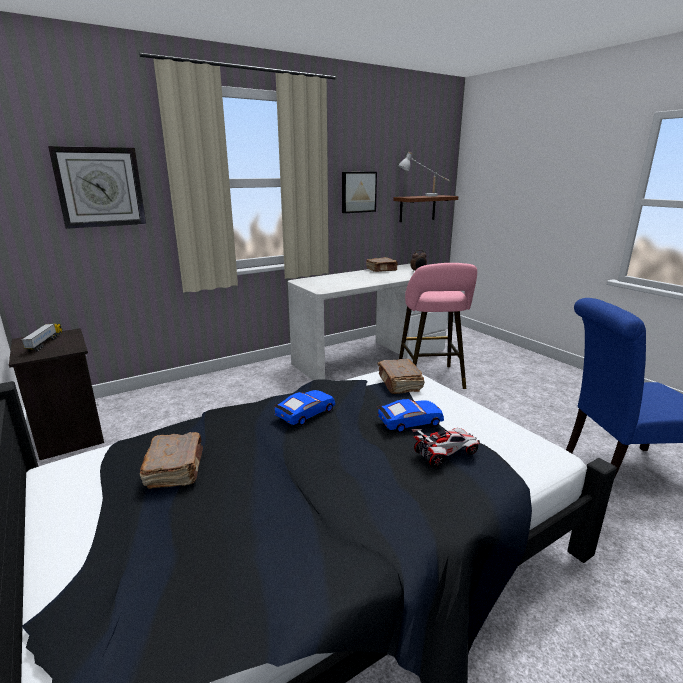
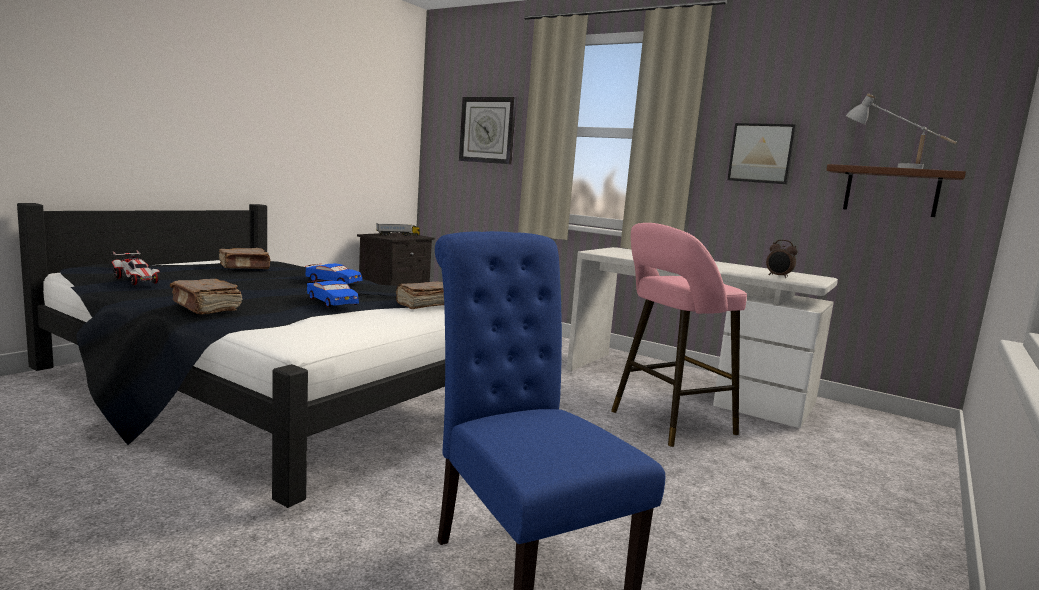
camera: 65 degrees right, 10 degrees down
(382, 270) = (746, 267): brown book -> brown book (206, 307)
(445, 454) = (276, 308): toy car -> toy car (137, 280)

